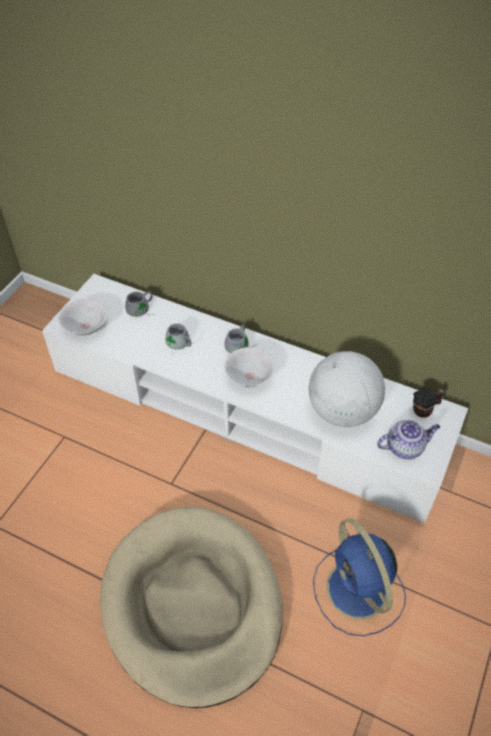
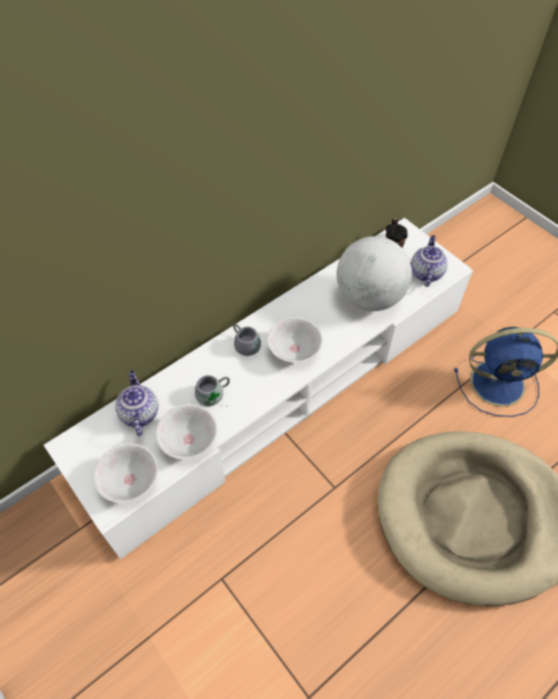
camera: 65 degrees left, 5 degrees up
(131, 345) = (189, 441): none -> white bowl
(141, 309) = (139, 413): grey mug -> teapot

